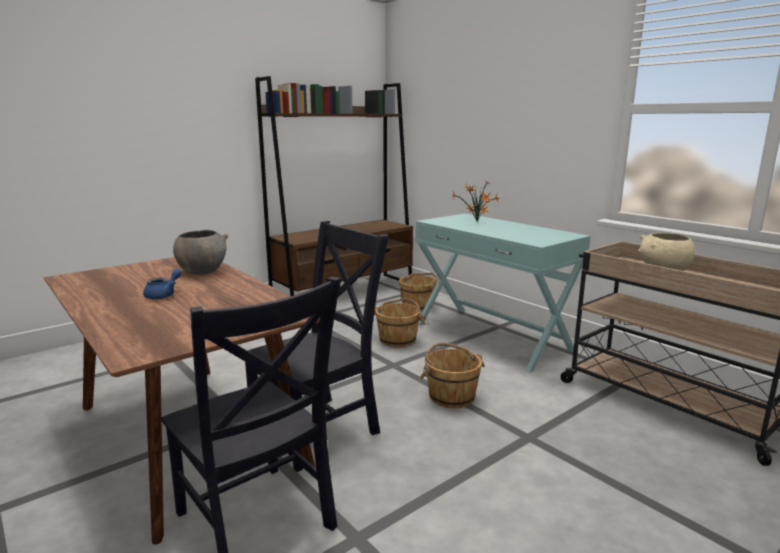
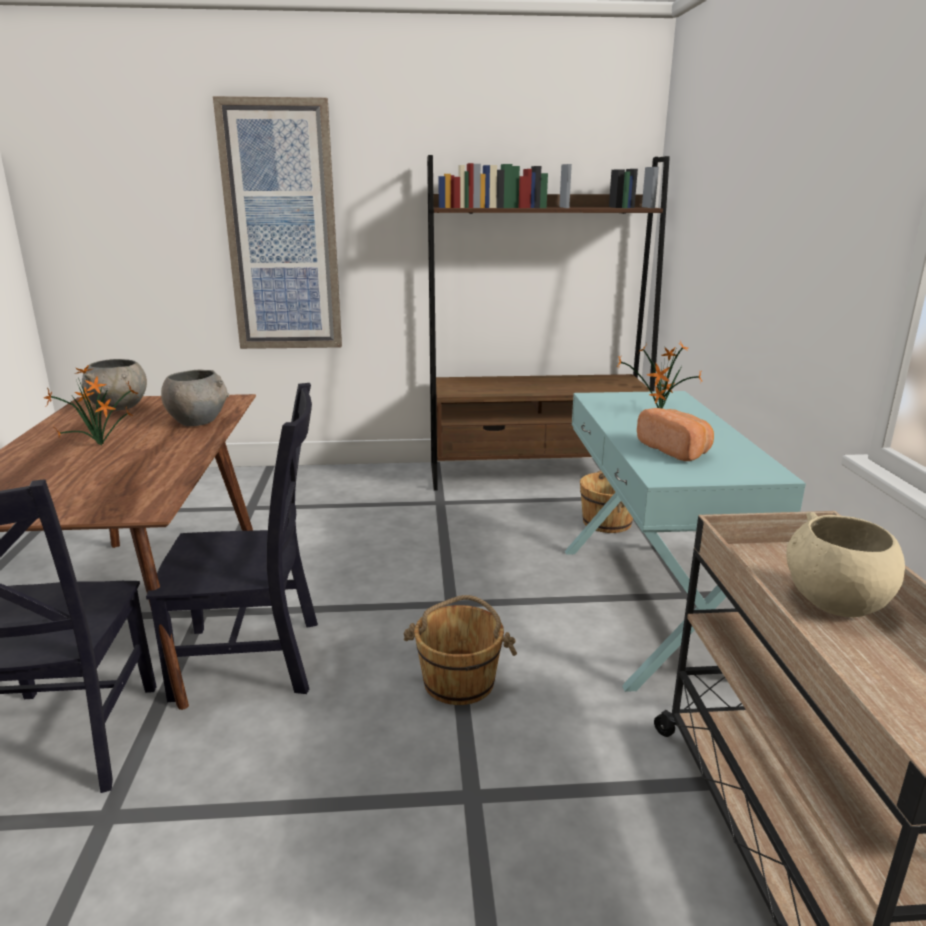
camera: 35 degrees right, 5 degrees up
(109, 275) = (119, 407): none -> grey bowl
(147, 131) = (282, 229): none -> picture
(164, 295) = (104, 445): blue teapot -> potted plant
(398, 339) = (508, 567): brown bucket -> none
(519, 233) = (675, 450): none -> bread

